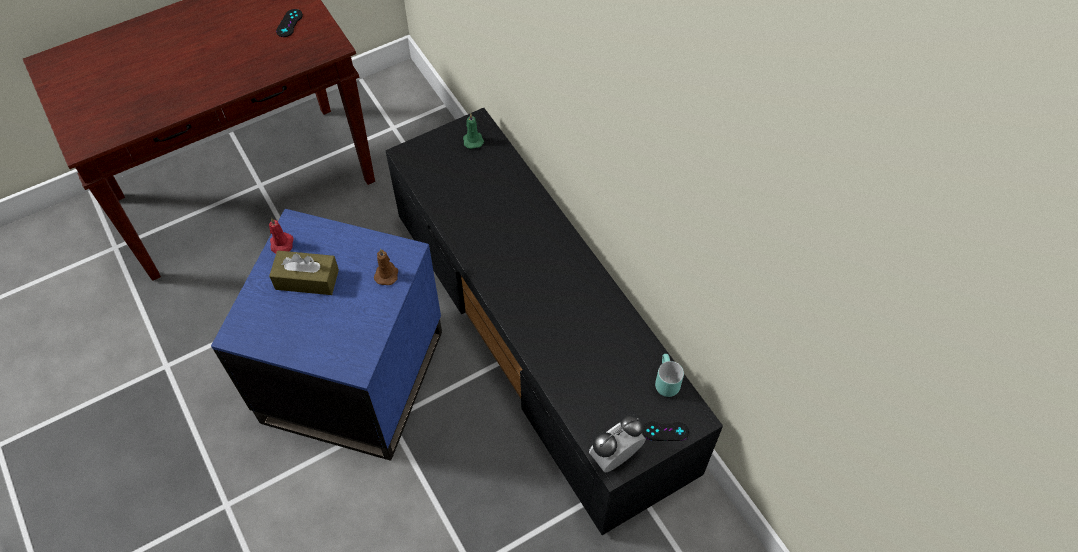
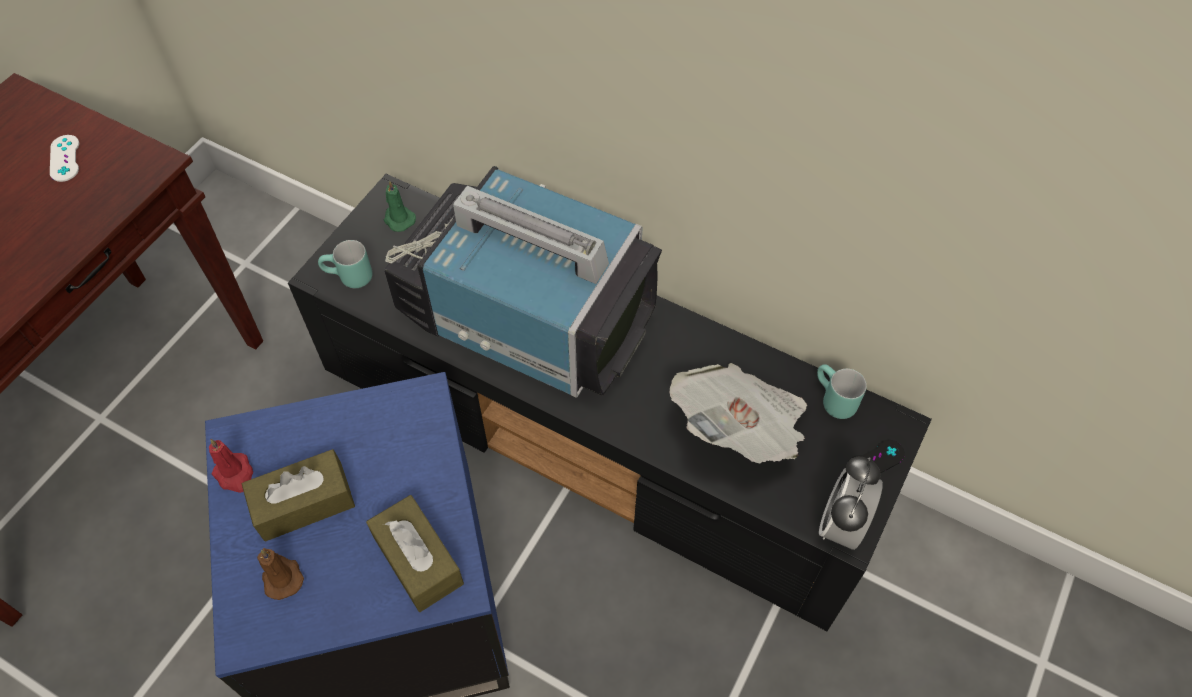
camera: 30 degrees left, 0 degrees up
(289, 23) = (65, 158): black game controller -> white game controller
(346, 341) = (418, 560): none -> brown tissue box
(387, 274) = (414, 439): brown candle -> brown candle (282, 577)
(421, 164) = (349, 279): none -> turquoise mug
(509, 235) = (525, 316): none -> television
(593, 368) = (740, 428): none -> newspaper

